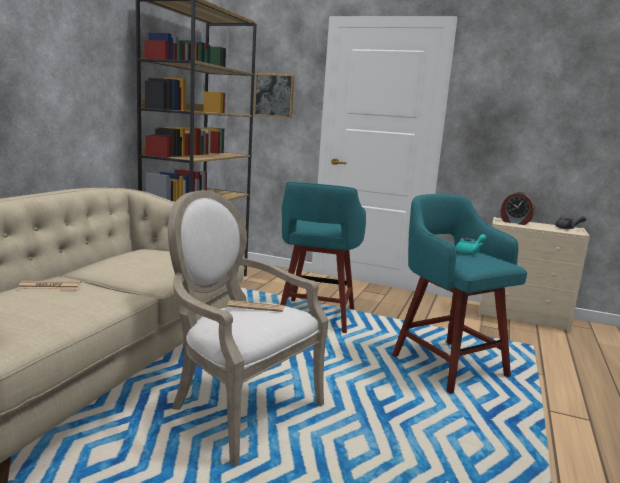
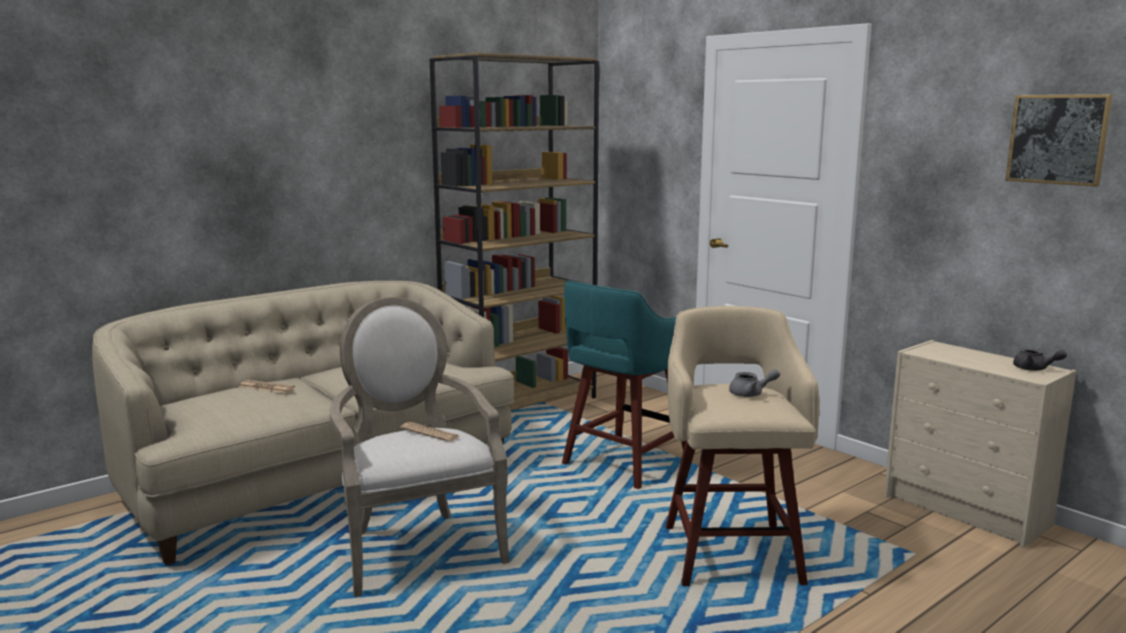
camera: 30 degrees right, 0 degrees up
(274, 95) = (646, 148): picture -> picture (1057, 139)
(446, 364) = (731, 552): turquoise stool -> beige stool
(469, 252) = (751, 394): turquoise teapot -> grey teapot
(515, 222) = (949, 352): alarm clock -> none

